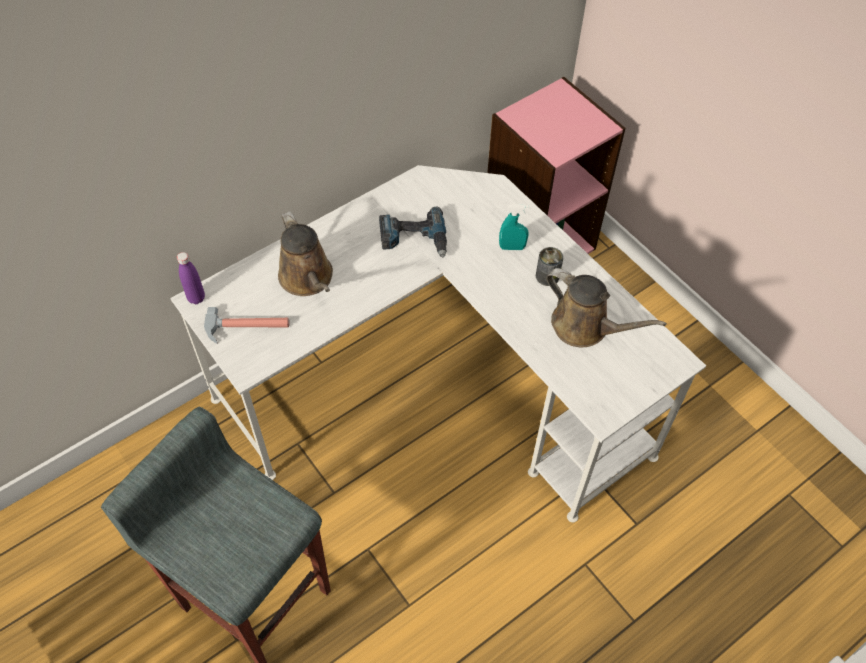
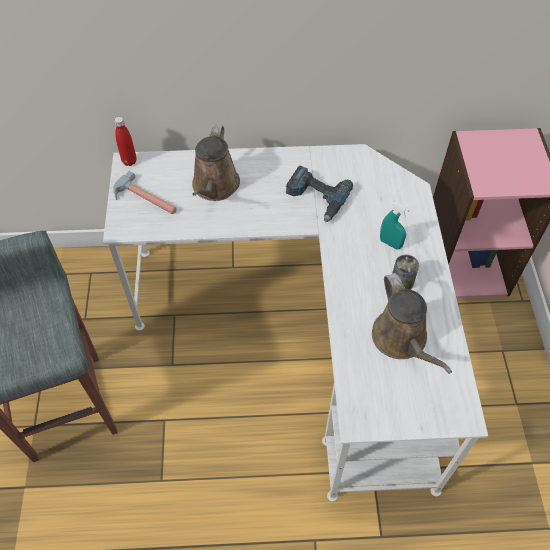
camera: 35 degrees right, 0 degrees up
(196, 298) = (129, 161): purple bottle -> red bottle

